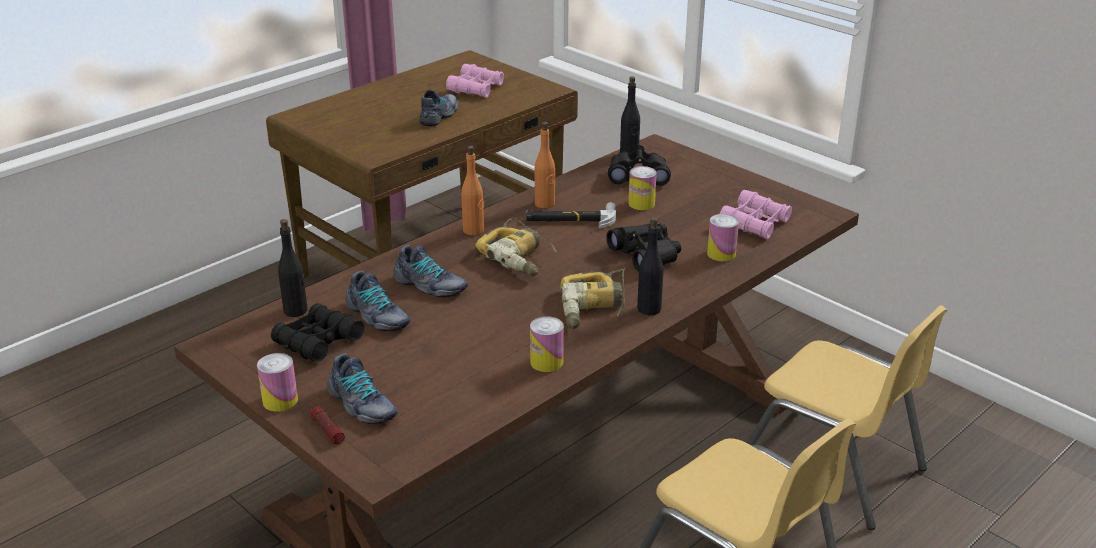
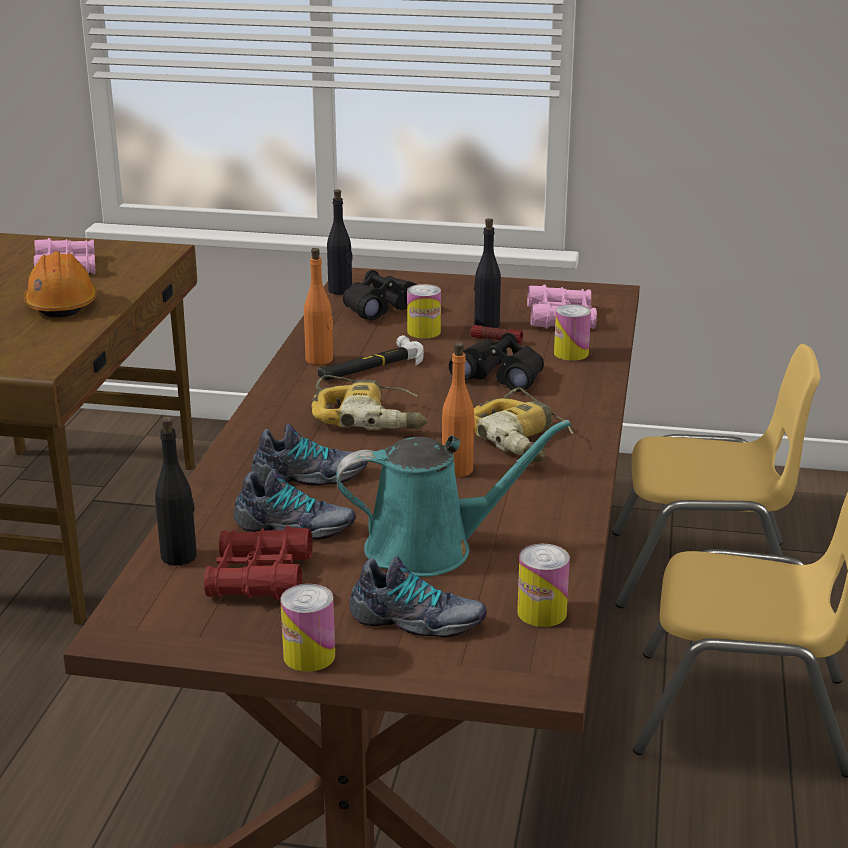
camera: 35 degrees left, 5 degrees down
(318, 341) = (259, 577): black binoculars -> red binoculars
(327, 430) = (416, 662): flashlight -> flashlight (496, 340)
(432, 361) = (430, 548): none -> turquoise watering can
(440, 115) = (62, 304): shoe -> orange hard hat
(473, 230) = (276, 407): orange bottle -> orange bottle (458, 470)
(546, 362) = (552, 504): can -> can (542, 612)
(649, 309) = (577, 422): black bottle -> black bottle (486, 325)

